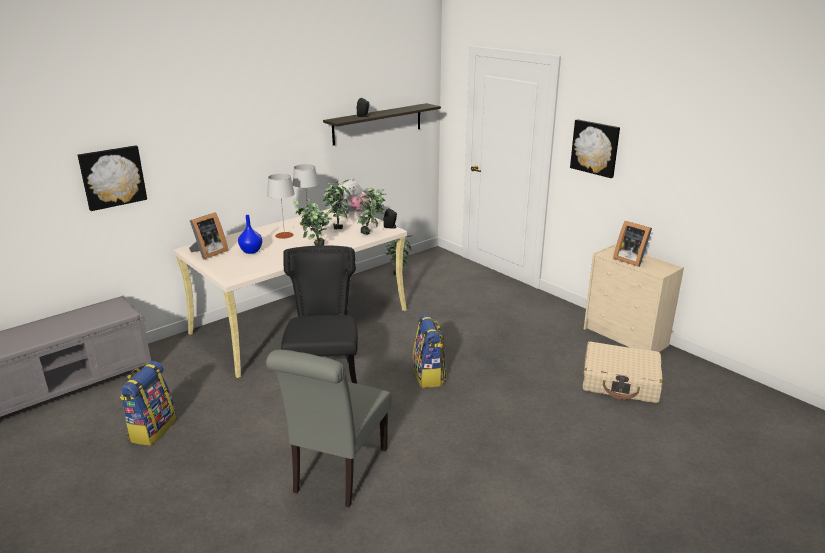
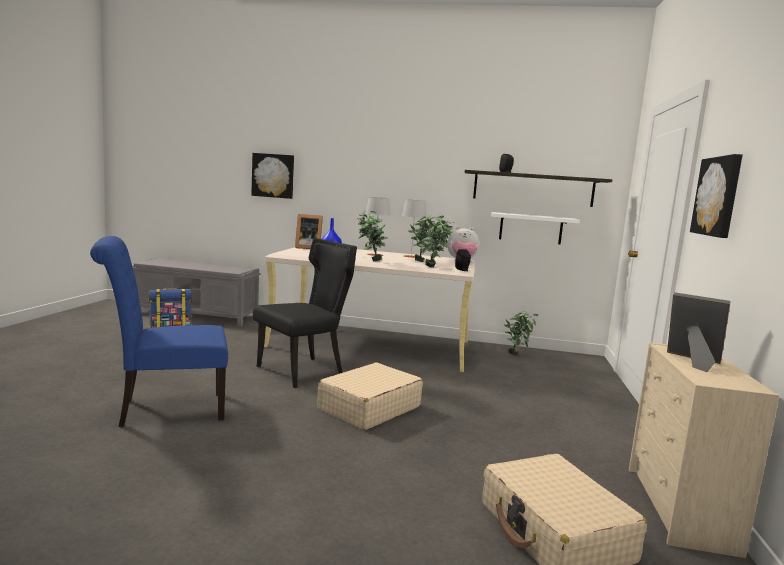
camera: 50 degrees right, 15 degrees down
(337, 474) = (165, 410): grey chair -> blue chair
(380, 160) = (530, 228): none -> white shelf
(429, 376) = (369, 408): backpack -> beige suitcase
(630, 260) = (693, 361): picture frame -> picture frame turned 120 degrees clockwise

